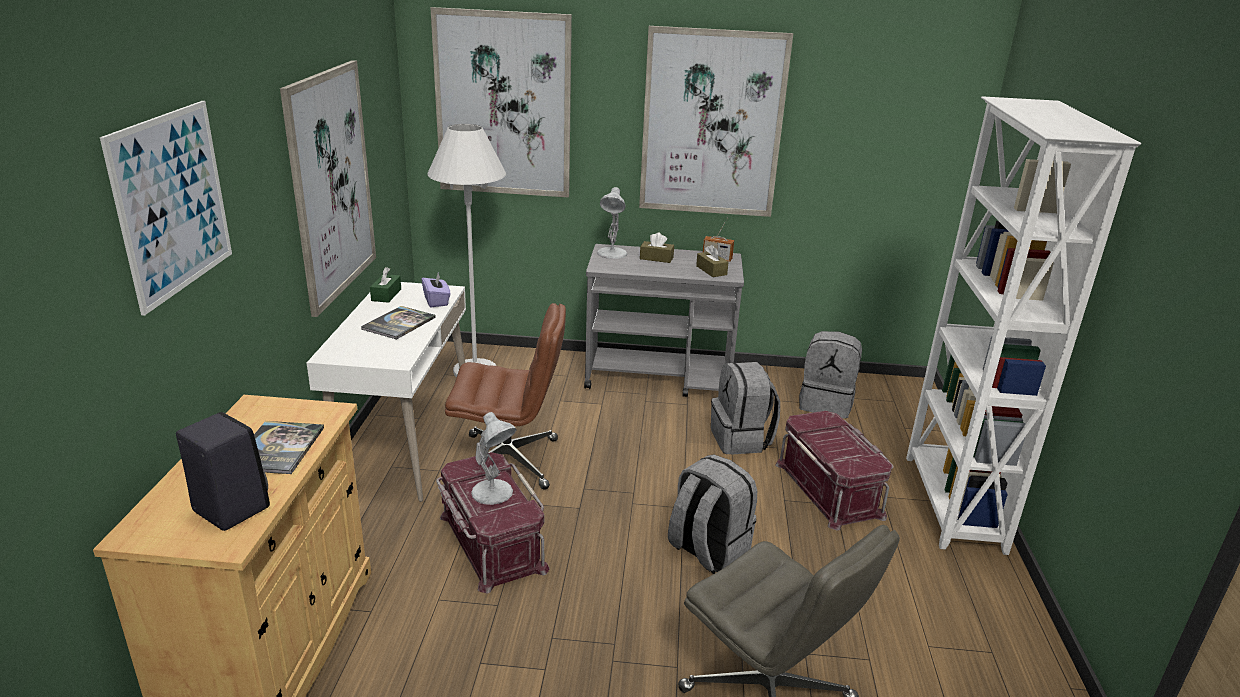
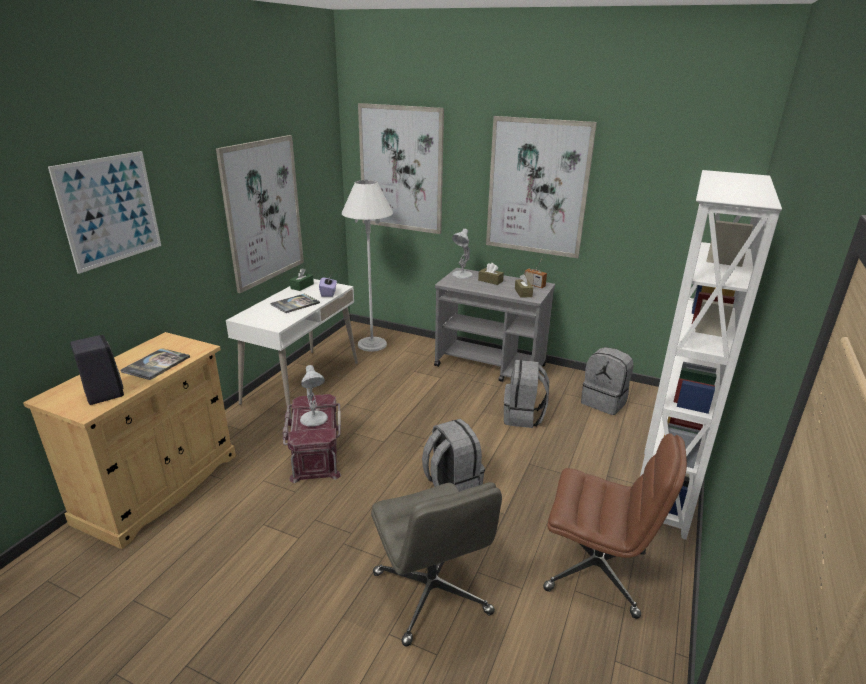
camera: 20 degrees right, 0 degrees up
(509, 461) = (358, 404): brown office chair -> brown office chair (597, 570)
(830, 489) = (568, 462): red storage box -> none

